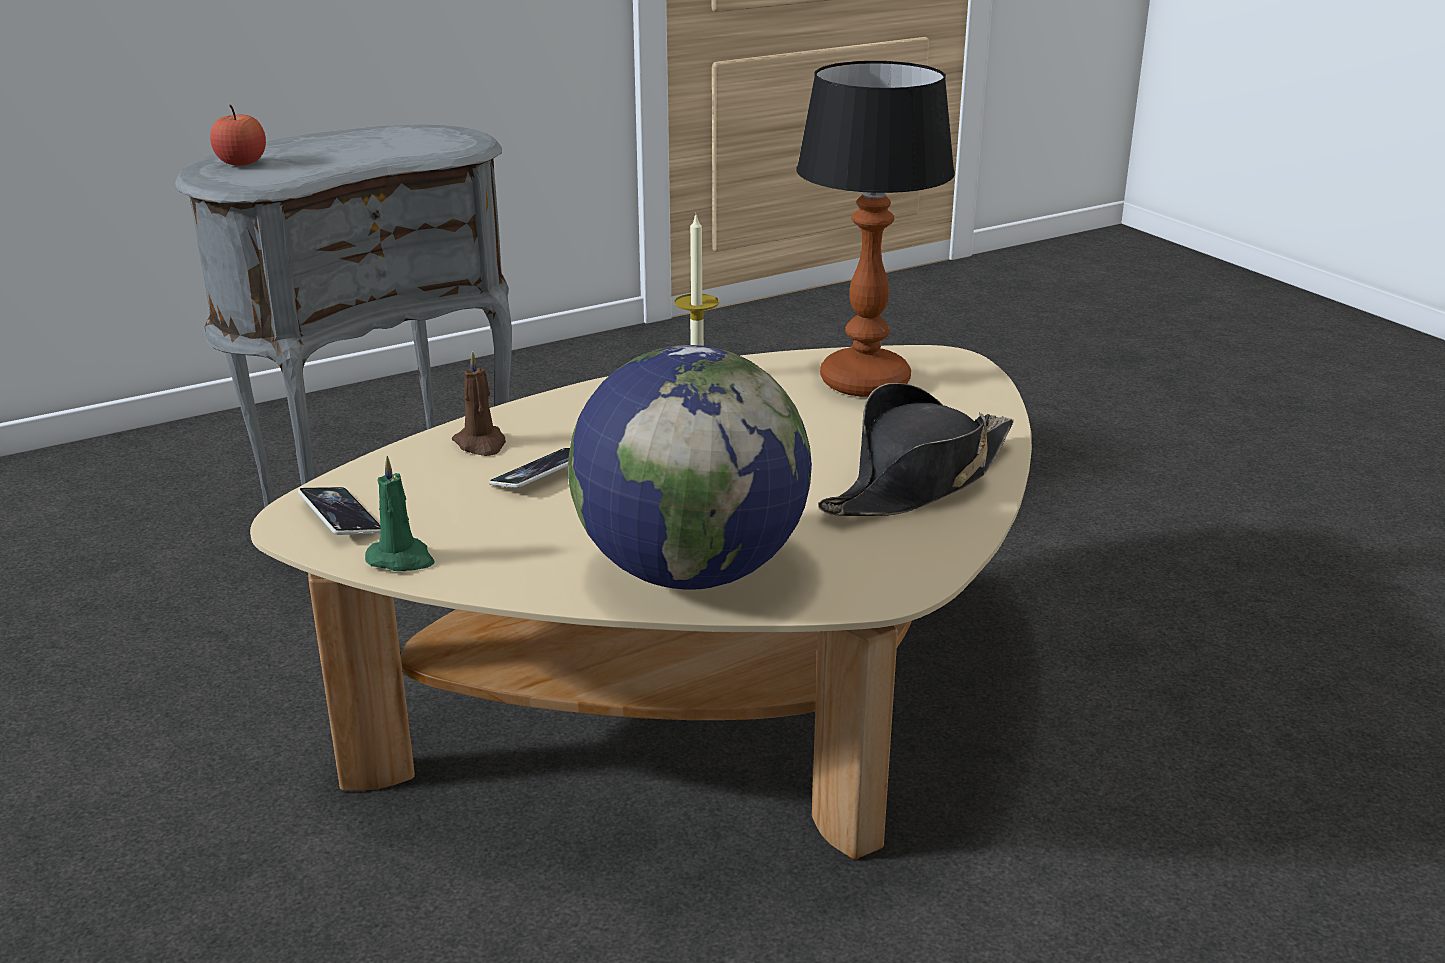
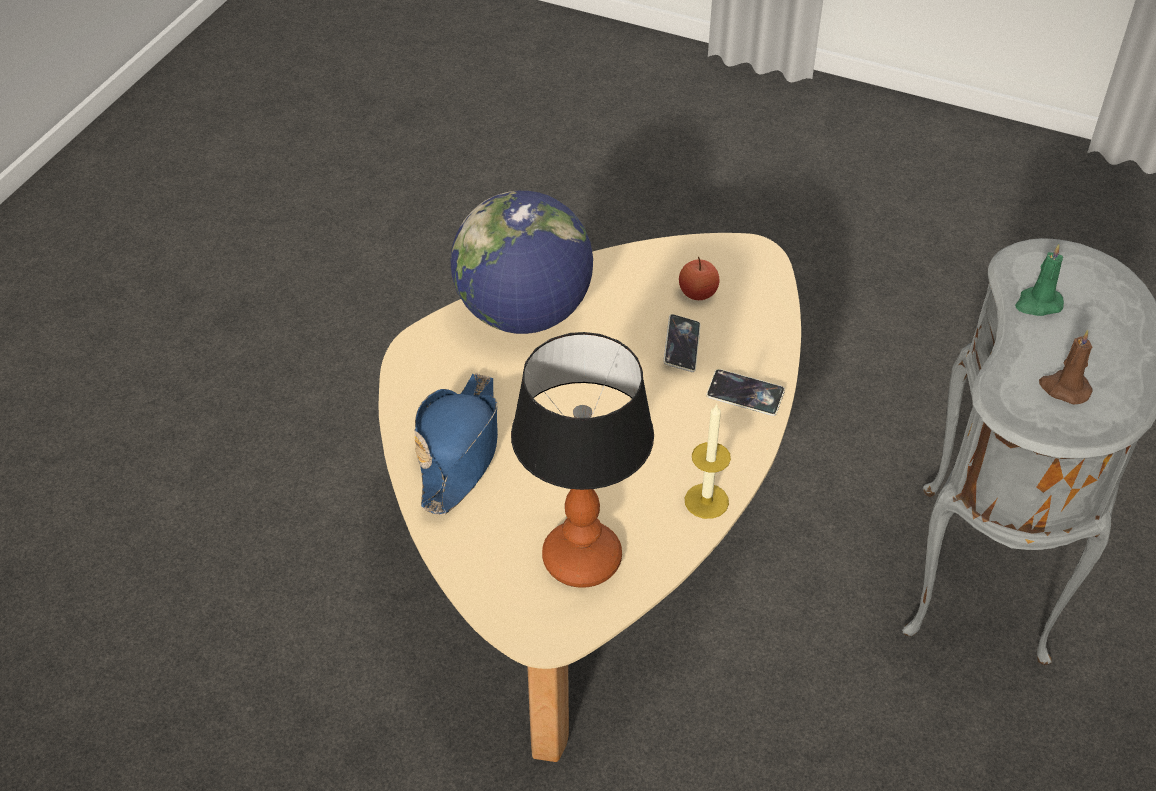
camera: 145 degrees right, 20 degrees up
(241, 163) = (1093, 283): apple -> apple (698, 293)
(341, 517) = (738, 265): phone -> phone (745, 396)
(401, 559) = (670, 255): green candle -> green candle (1038, 304)
(481, 444) = (749, 354): brown candle -> brown candle (1064, 388)
(918, 482) = (459, 450): black hat -> blue hat

